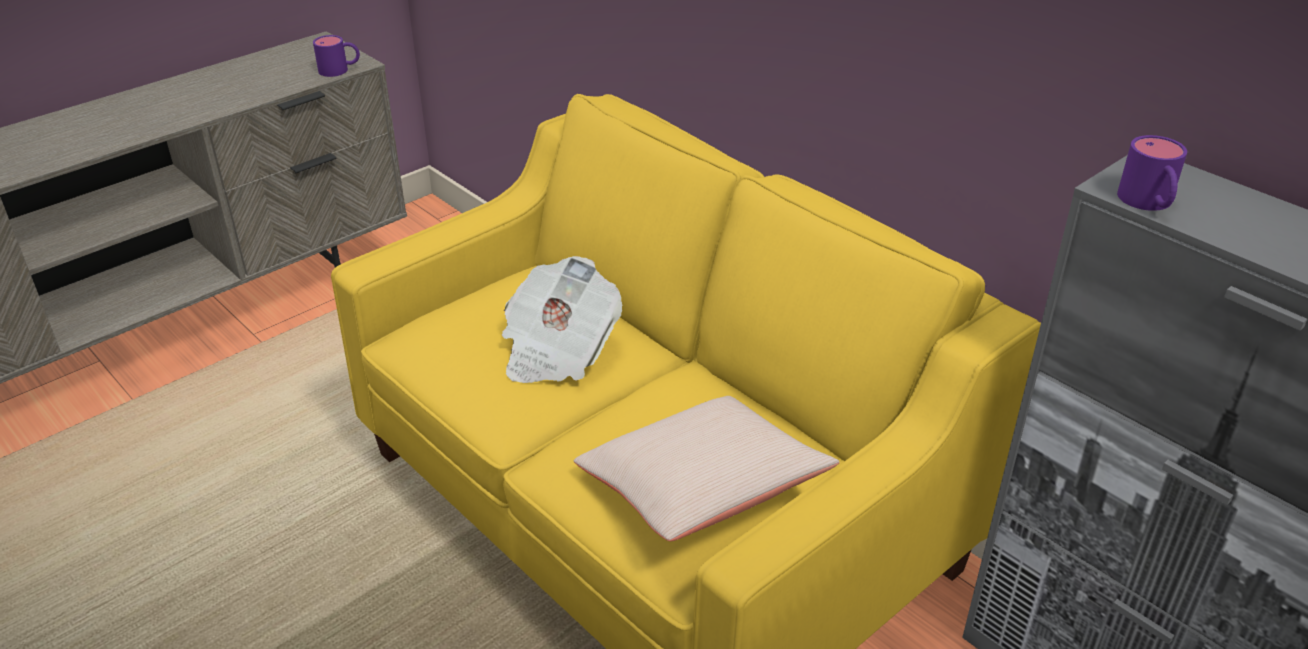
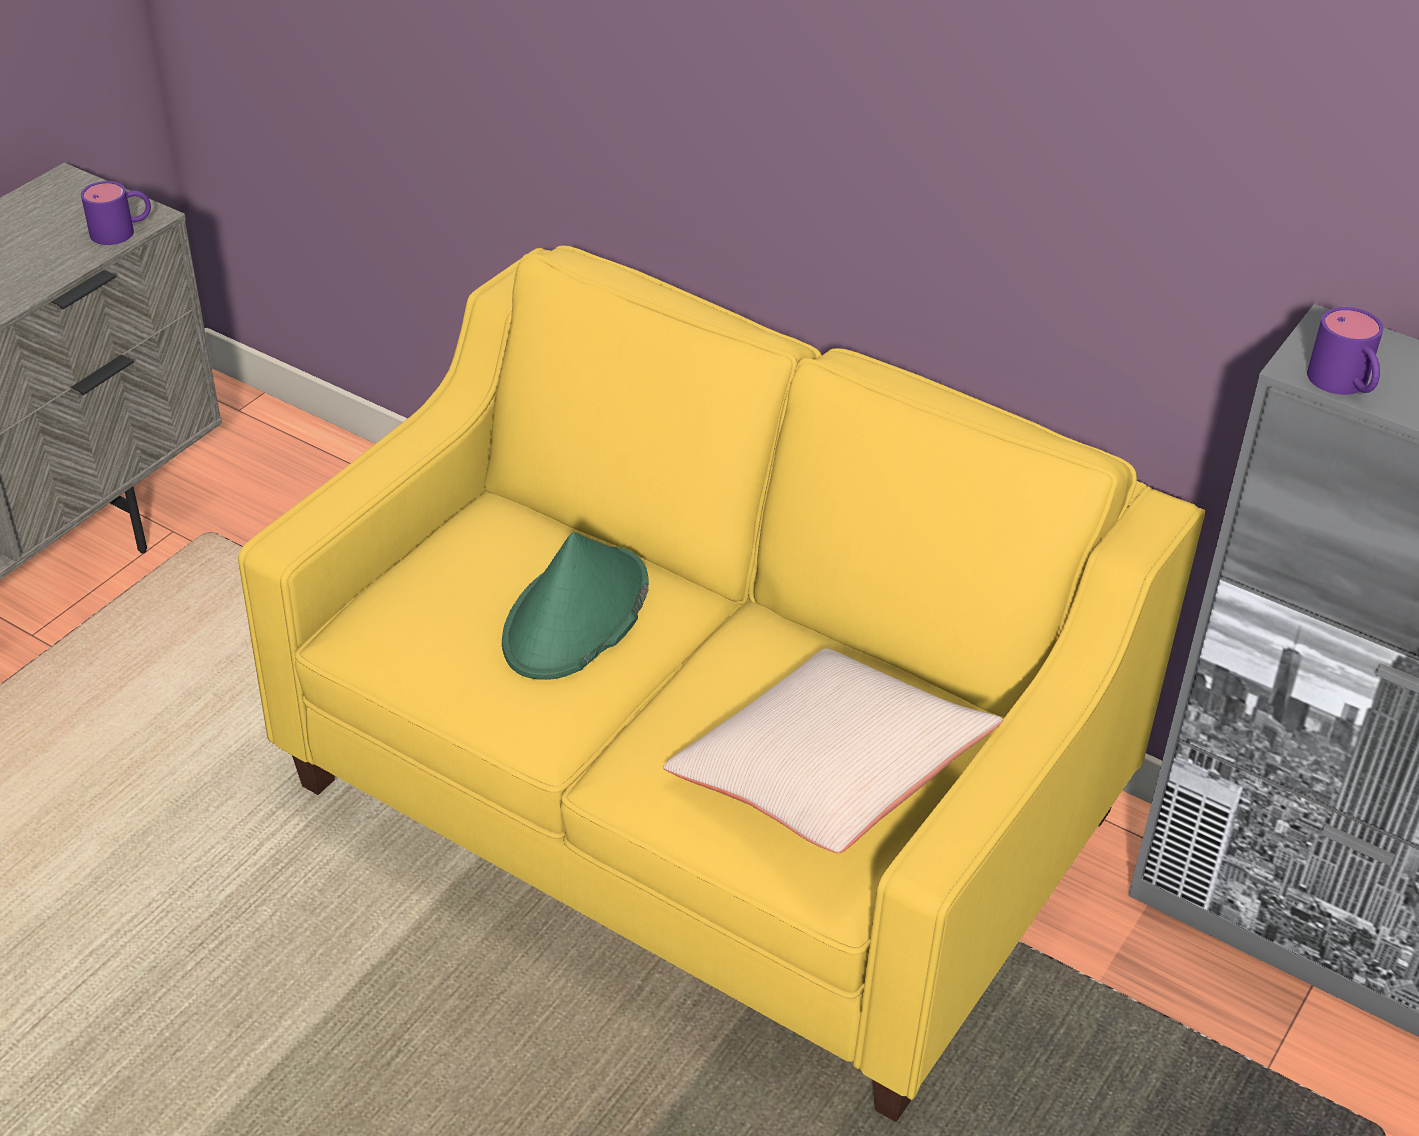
camera: 15 degrees left, 5 degrees up
(557, 350) = (576, 616): newspaper -> green hat

